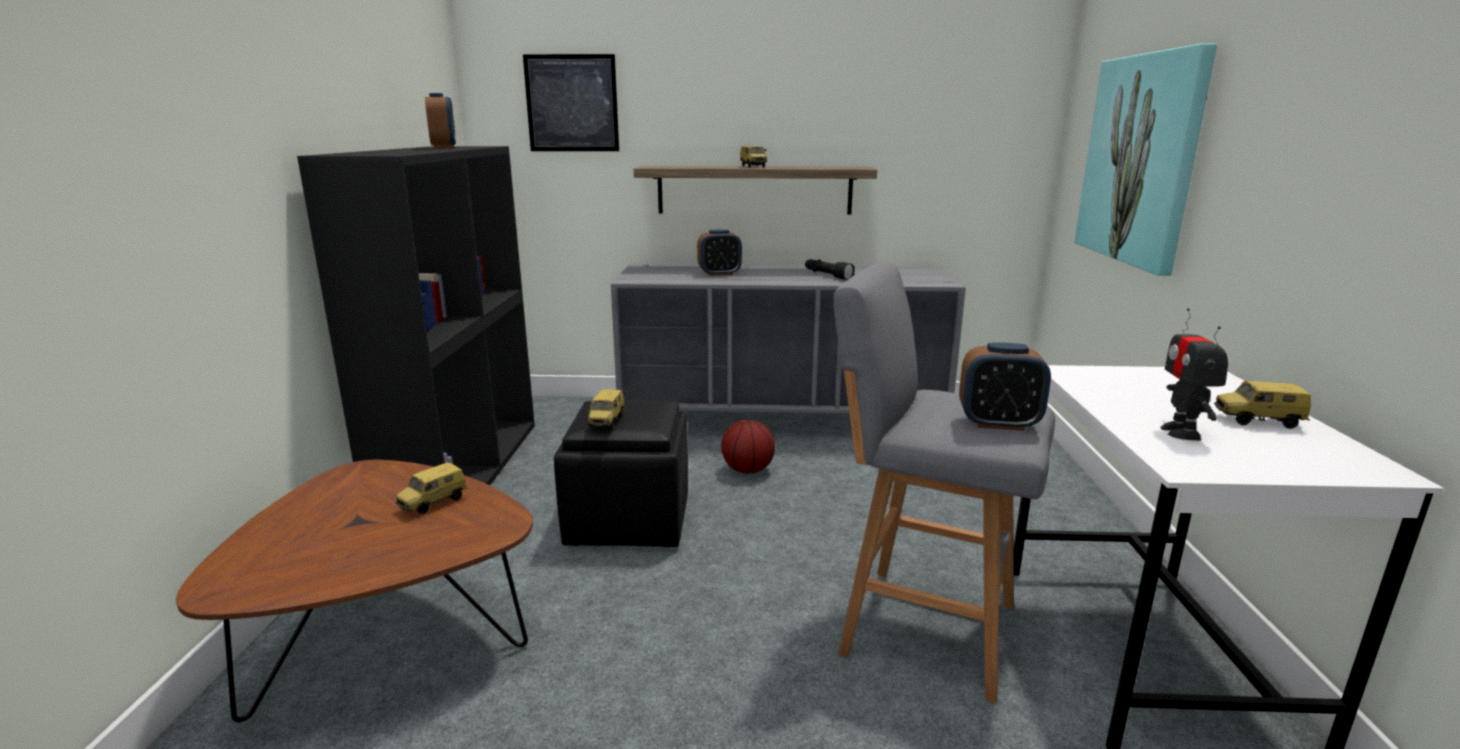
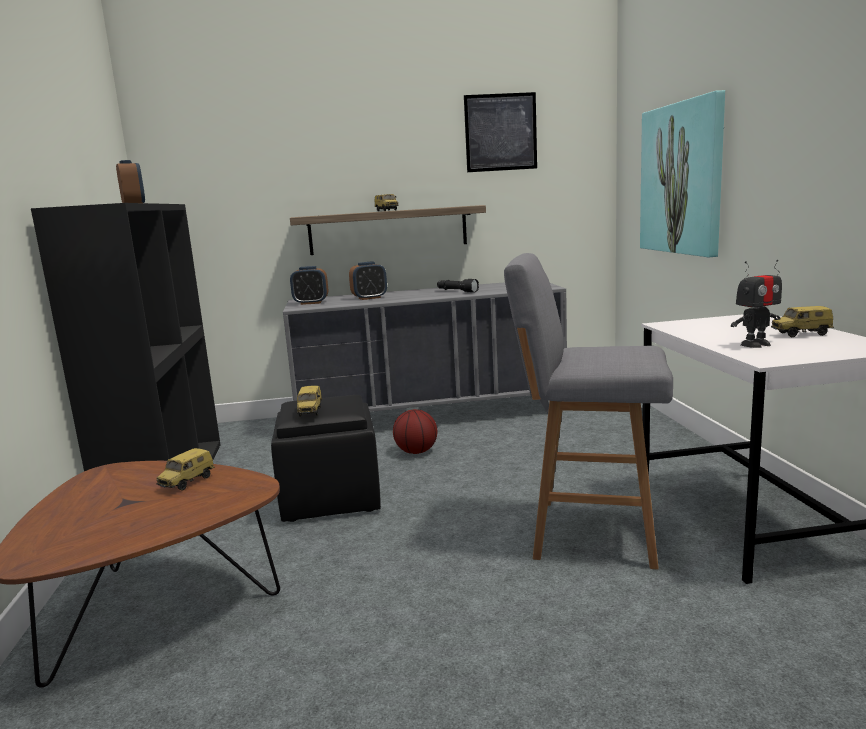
camera: 10 degrees left, 5 degrees down
(572, 103) = (230, 169): picture -> picture (500, 132)
(998, 423) = (631, 356): alarm clock -> alarm clock (311, 303)
(1181, 432) = (755, 344): toy robot -> toy robot turned 105 degrees counterclockwise

